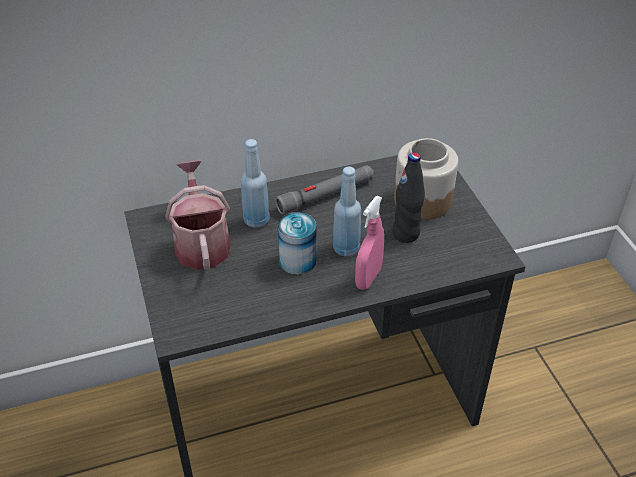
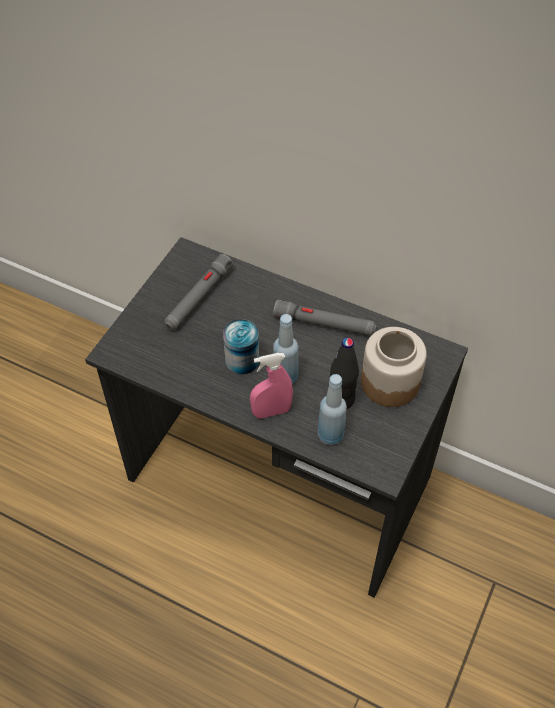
camera: 45 degrees right, 10 degrees up
(201, 243) = (198, 298): watering can -> grey flashlight
(256, 220) = (253, 308): blue bottle -> blue bottle (330, 435)

